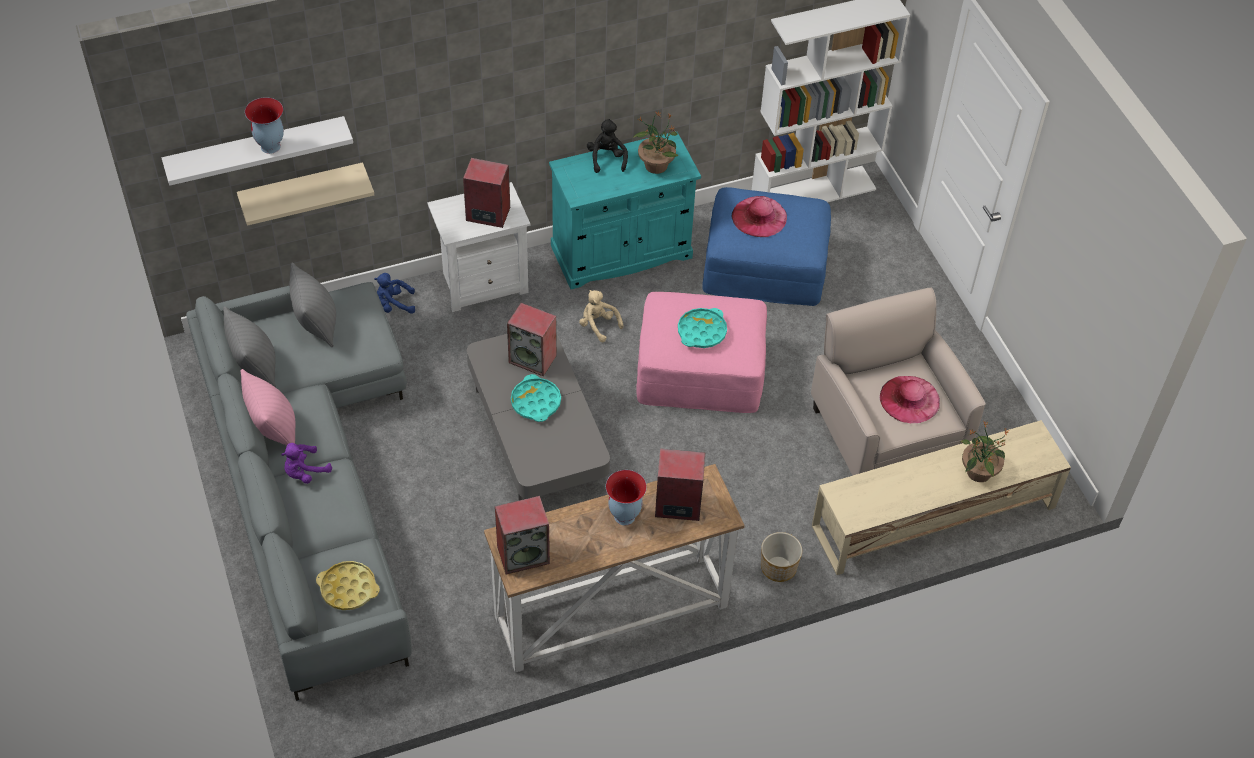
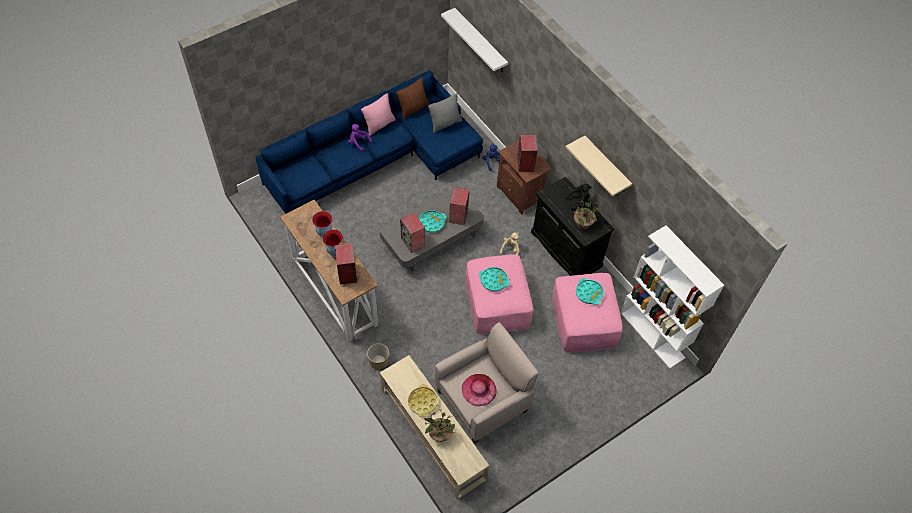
camera: 75 degrees right, 5 degrees up
(255, 366) = (413, 109): grey pillow -> brown pillow
(270, 147) = (476, 41): vase -> vase (324, 234)
(302, 189) = (489, 77): beige shelf -> beige shelf (606, 165)
(311, 482) = (377, 159): grey sofa -> blue sofa
(348, 589) = (298, 174): yellow tray -> yellow tray (422, 402)
(483, 282) = (520, 194): white nightstand -> brown nightstand
(523, 554) = (303, 217): speaker -> speaker (413, 242)
(621, 252) = (565, 249): turquoise cabinet -> black cabinet
(759, 216) = (589, 293): pink hat -> turquoise tray
(765, 265) = (584, 319): blue ottoman -> pink ottoman

